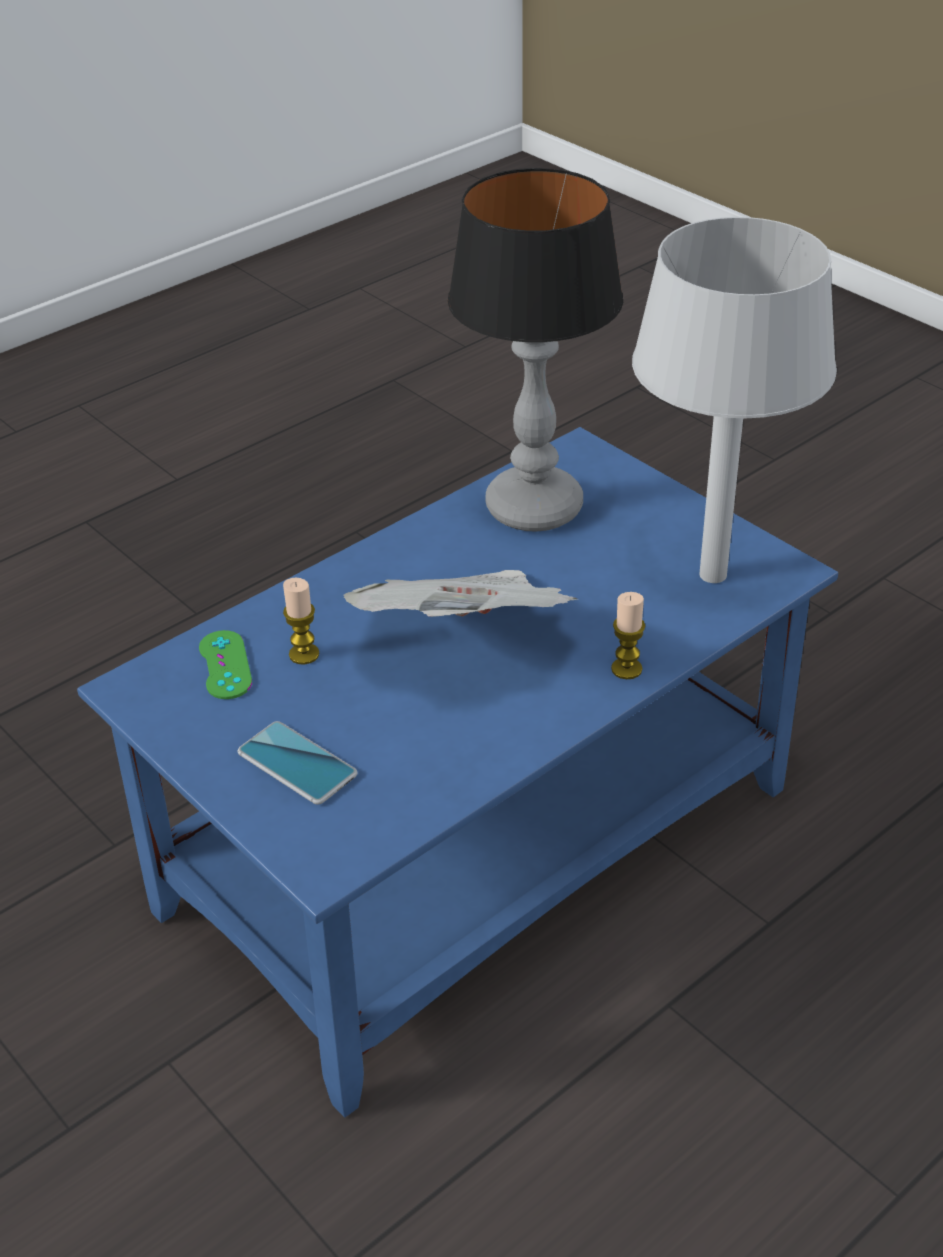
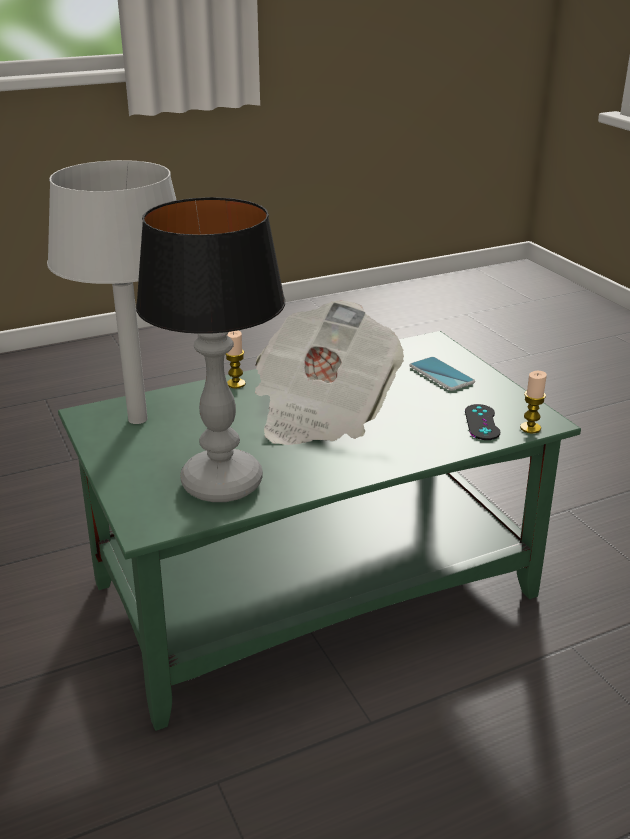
camera: 165 degrees left, 10 degrees down
(225, 665) = (482, 422): green game controller -> black game controller
(304, 654) = (429, 420): candle -> candle (530, 428)
(480, 845) = (312, 591): blue coffee table -> green coffee table

